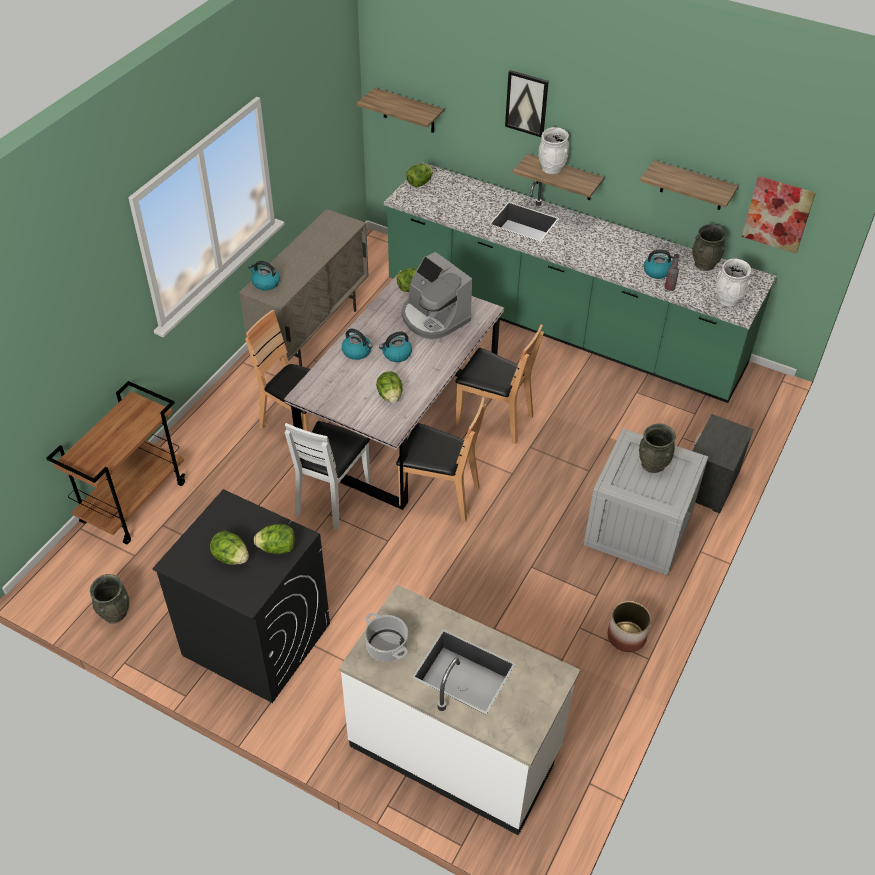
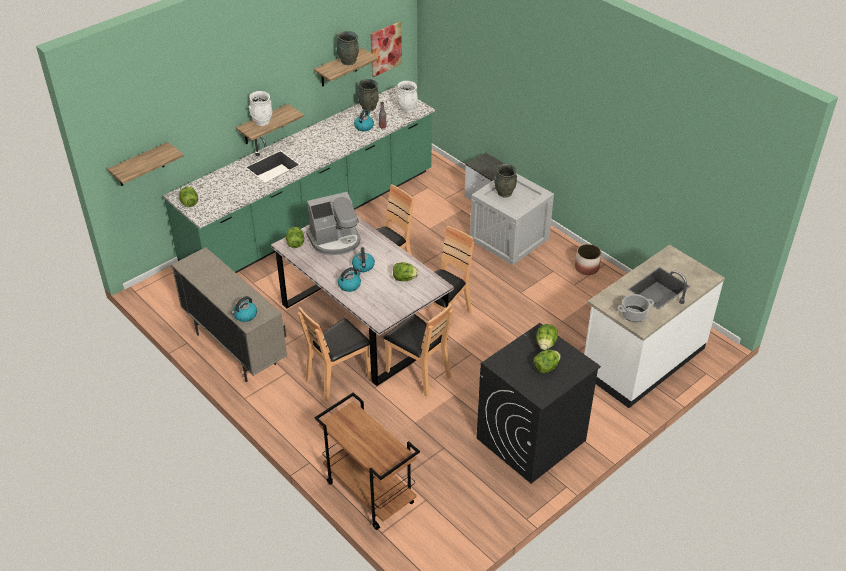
camera: 70 degrees left, 5 degrees down
(115, 613) = (478, 519): grey vase -> grey vase (348, 61)
(332, 497) = (418, 374): white chair -> brown chair
(527, 103) = (226, 92): picture -> none

